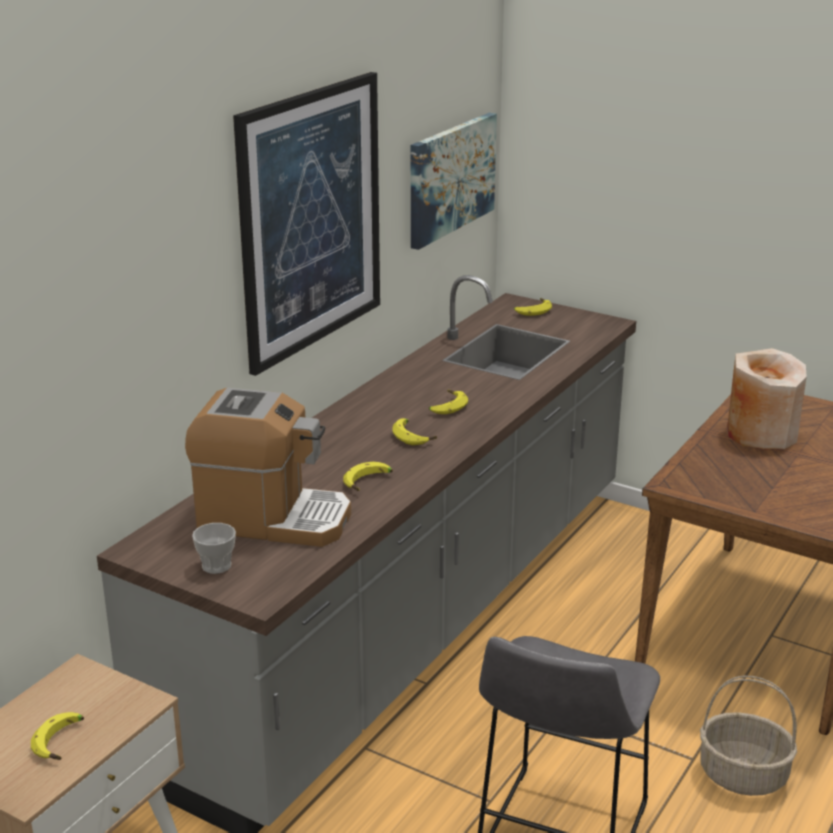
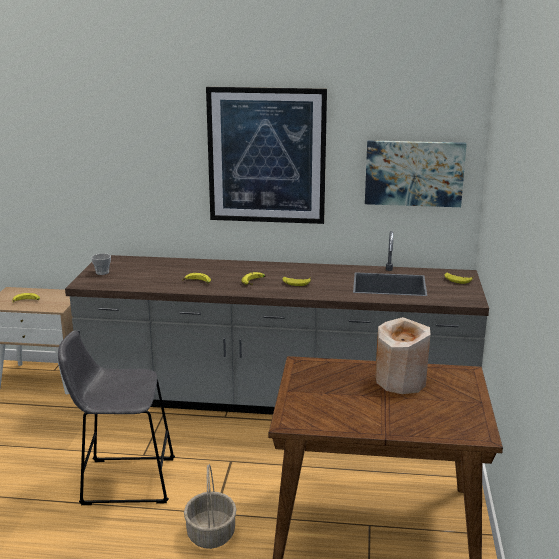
camera: 65 degrees right, 5 degrees down
(272, 519) = (148, 273): coffee machine -> none

